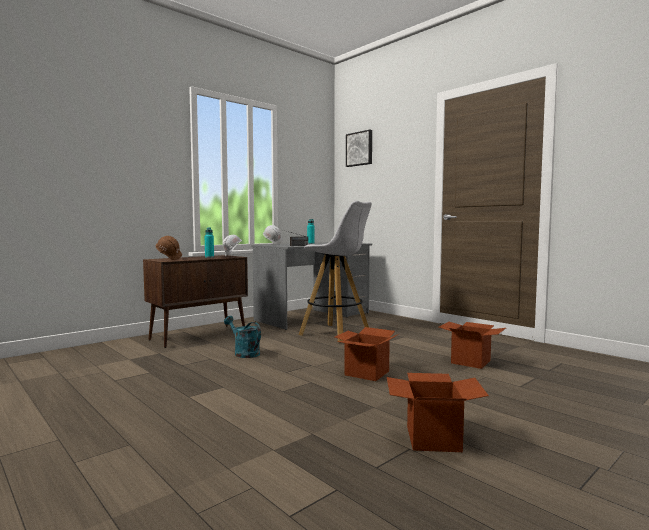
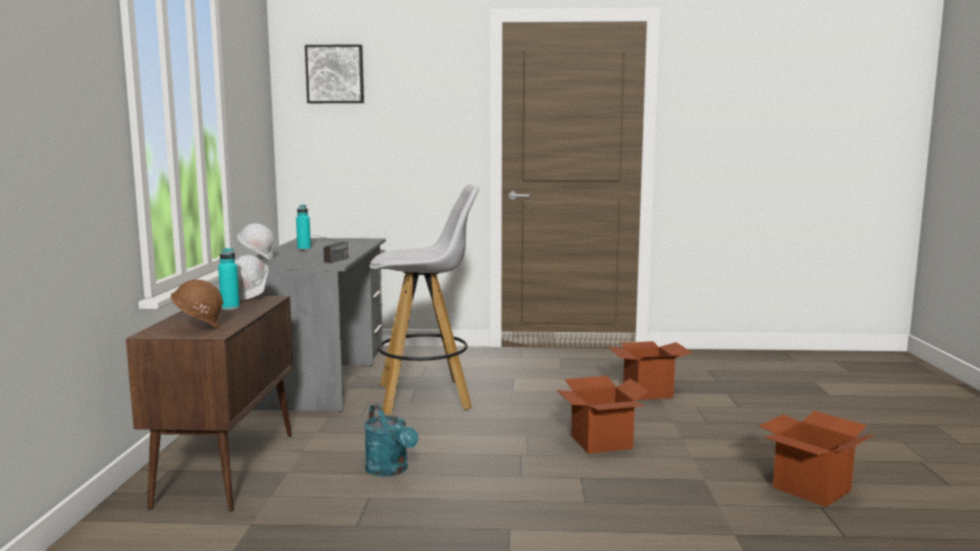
camera: 45 degrees left, 5 degrees up
(244, 353) = (390, 470): turquoise watering can -> turquoise watering can turned 120 degrees counterclockwise

